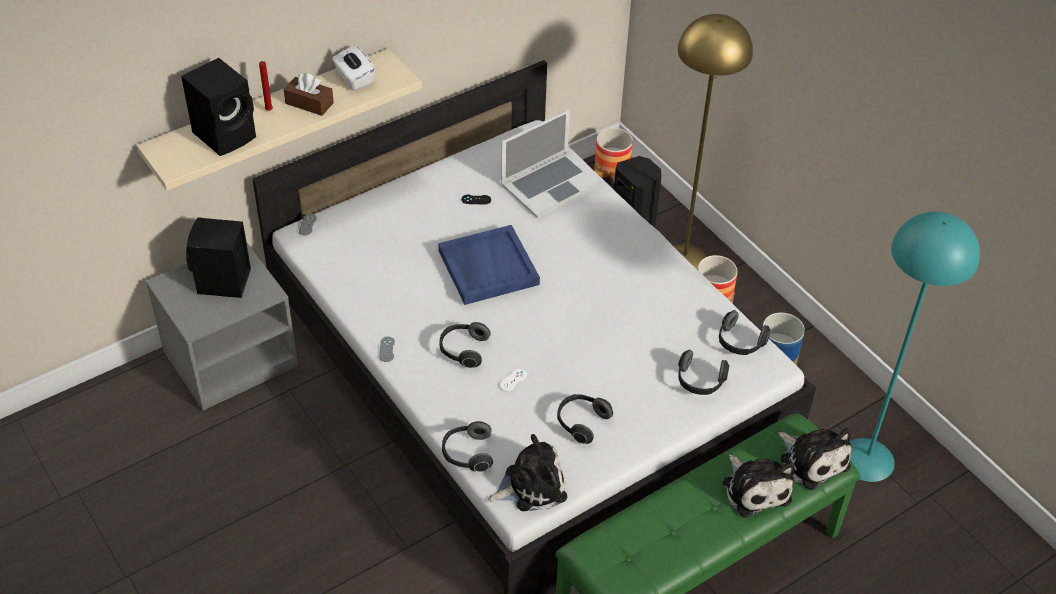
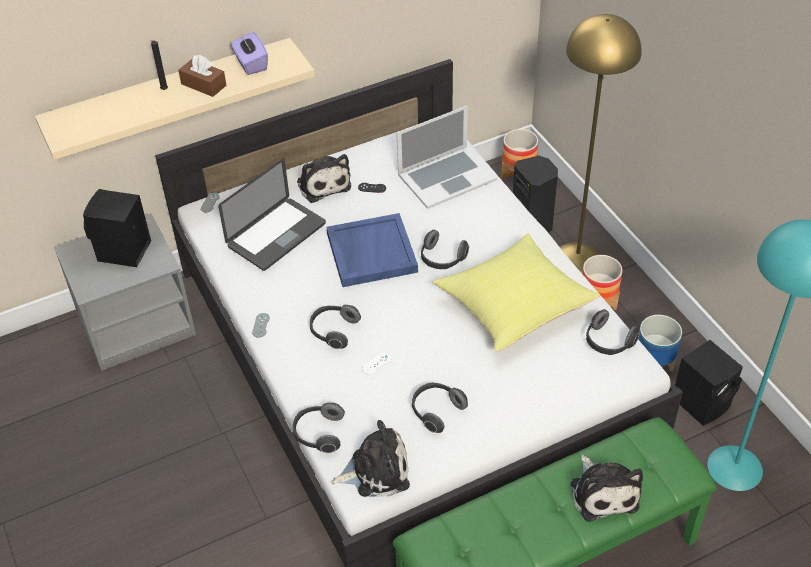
camera: 10 degrees right, 0 degrees up
(226, 134) = (119, 110): black speaker -> black speaker (703, 402)
(268, 111) = (164, 90): red candle -> black candle
(354, 79) = (251, 64): white tissue box -> purple tissue box
(386, 255) = (276, 235): none -> laptop
(641, 313) = (514, 306): none -> yellow pillow
(699, 382) = (561, 379): headphones -> headphones (441, 259)
(812, 460) = (666, 467): plush toy -> plush toy (323, 183)

